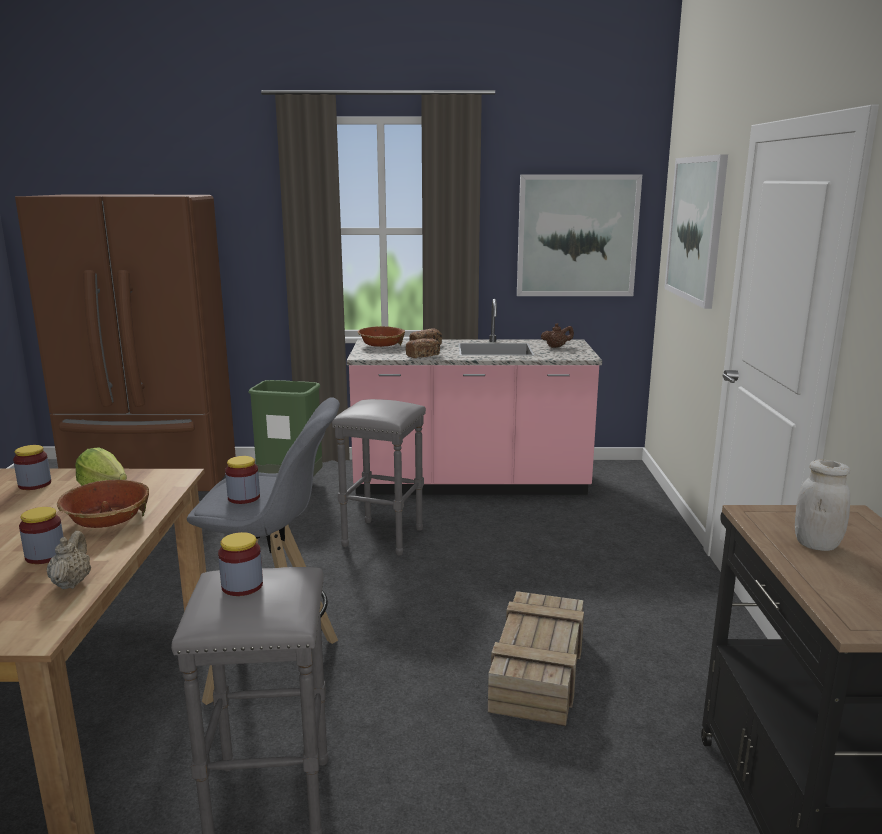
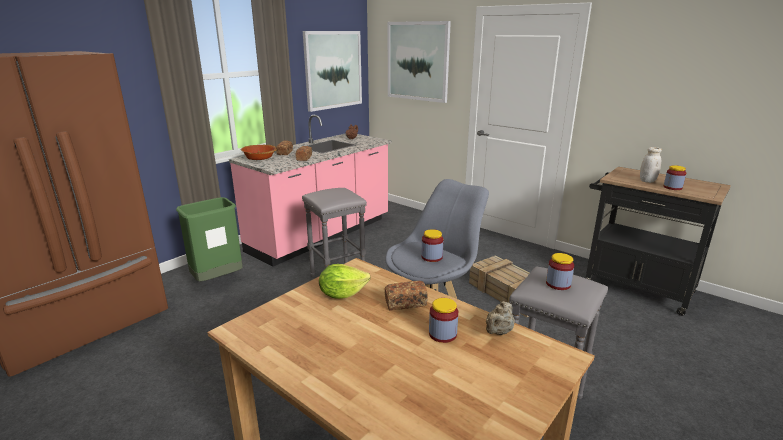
camera: 50 degrees left, 5 degrees up
(35, 484) = (289, 317): jar -> jar (672, 187)
(72, 583) = (498, 332): beige teapot -> beige teapot turned 90 degrees counterclockwise
(107, 520) = (405, 303): bowl -> bread

